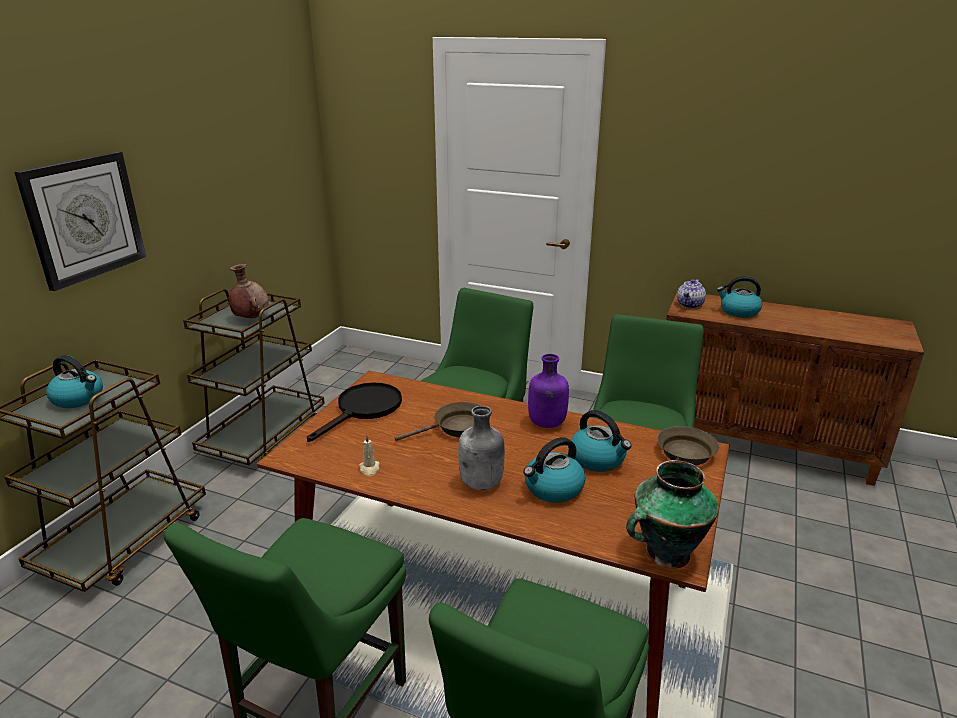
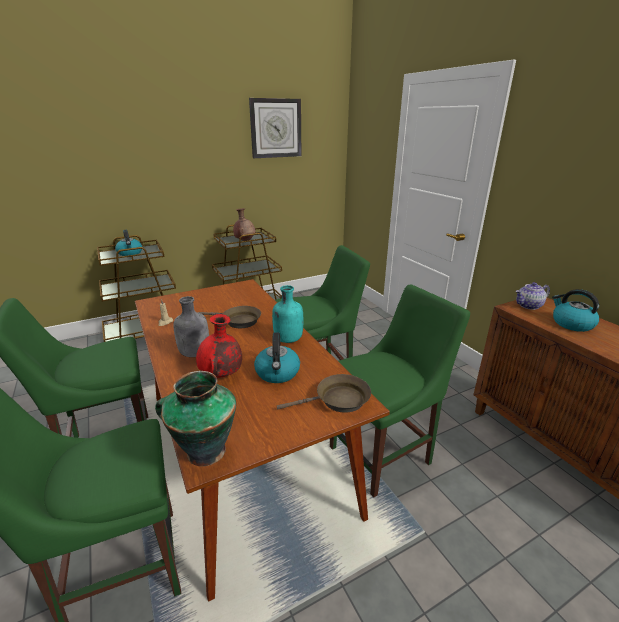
camera: 40 degrees right, 0 degrees up
(84, 218) = (163, 166): wall clock -> wall clock (276, 128)
(364, 409) = (215, 295): black frying pan -> none
(546, 423) = (287, 339): purple bottle -> turquoise bottle
(553, 489) = (221, 375): kettle -> red vase

